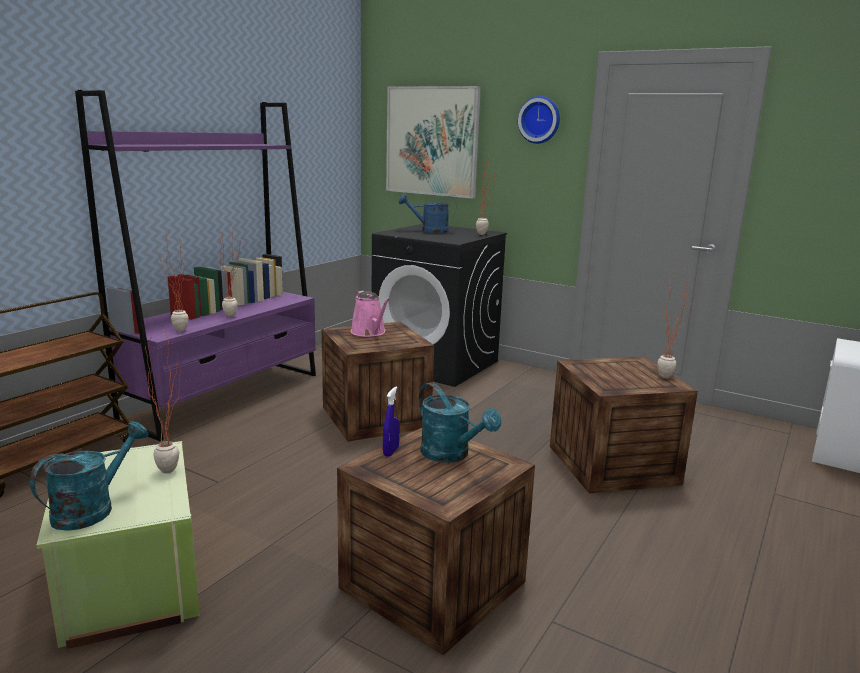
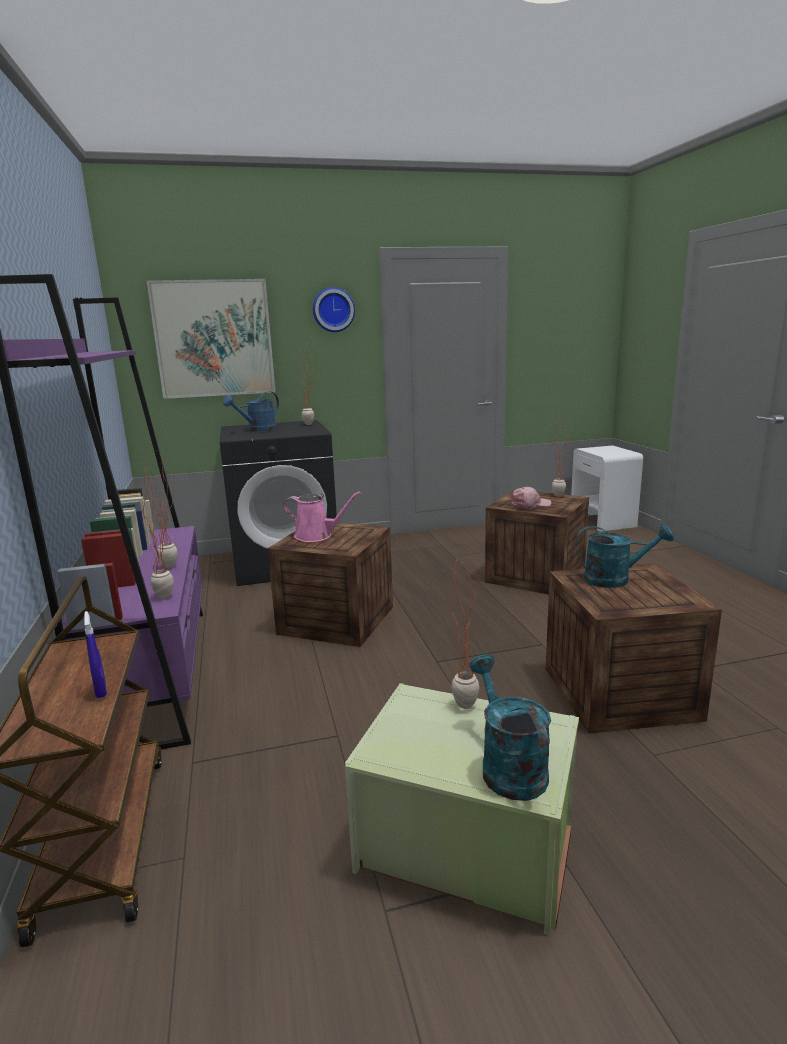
camera: 45 degrees left, 0 degrees up
(391, 451) = (587, 595): blue spray bottle -> blue spray bottle (101, 691)
(605, 373) = (529, 504): none -> pink cap

